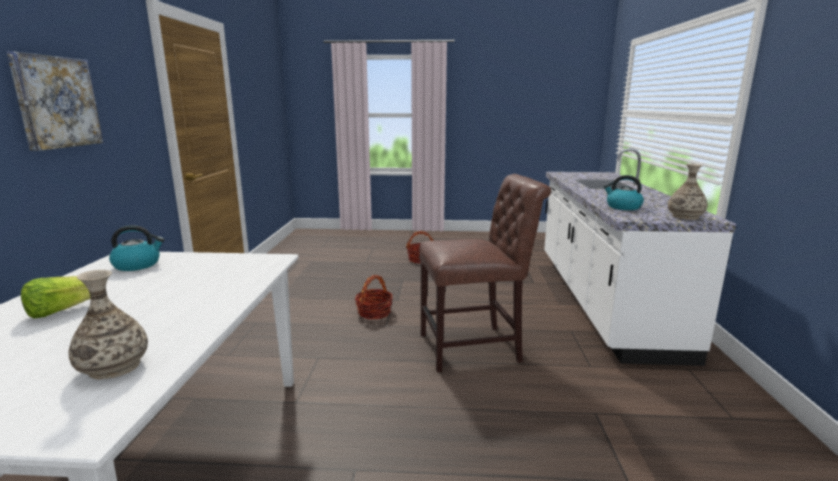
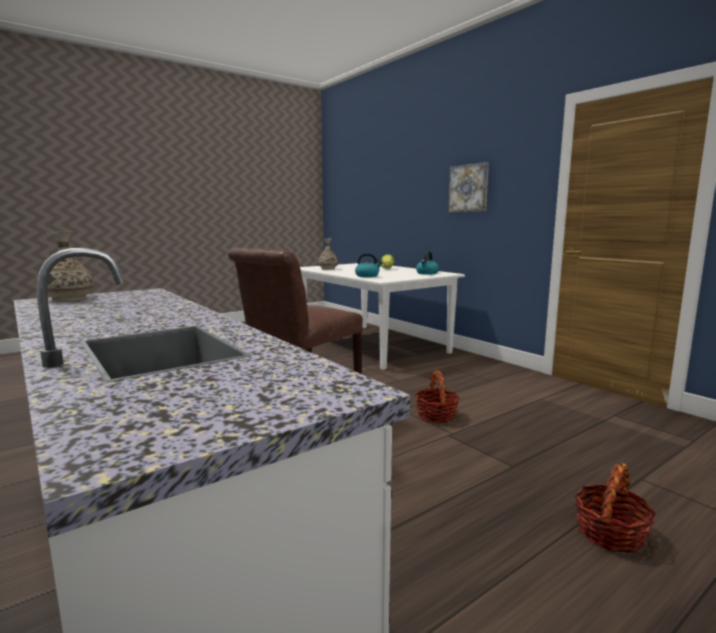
camera: 140 degrees right, 5 degrees down
(623, 207) = (145, 300): kettle -> kettle (367, 276)

